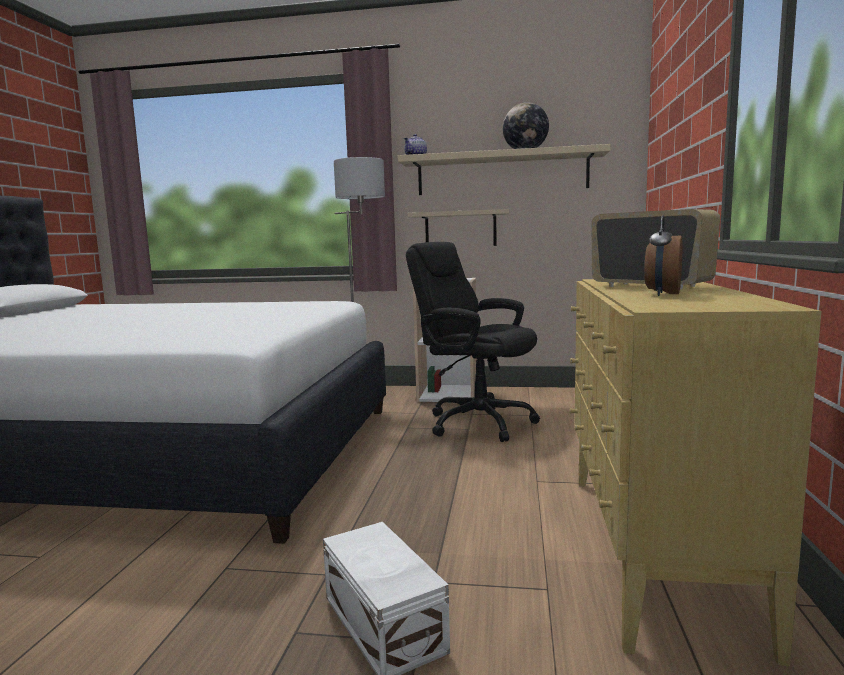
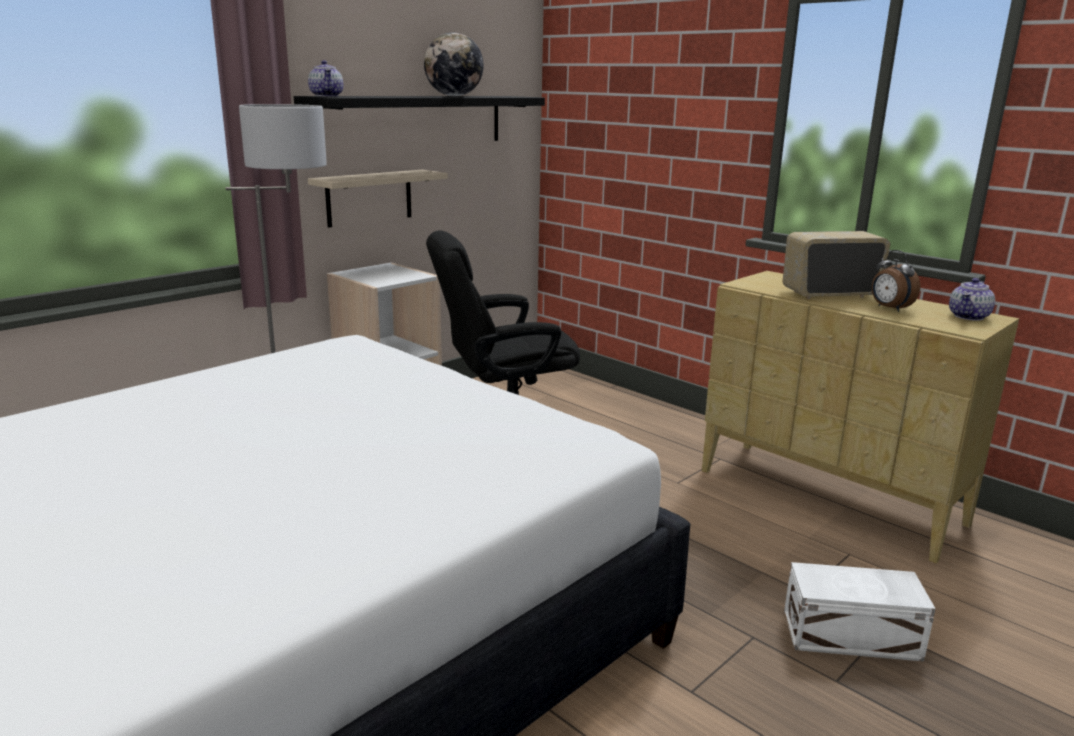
camera: 55 degrees left, 10 degrees up
(502, 173) = (413, 120): beige shelf -> black shelf
(734, 303) = (969, 317): none -> teapot

